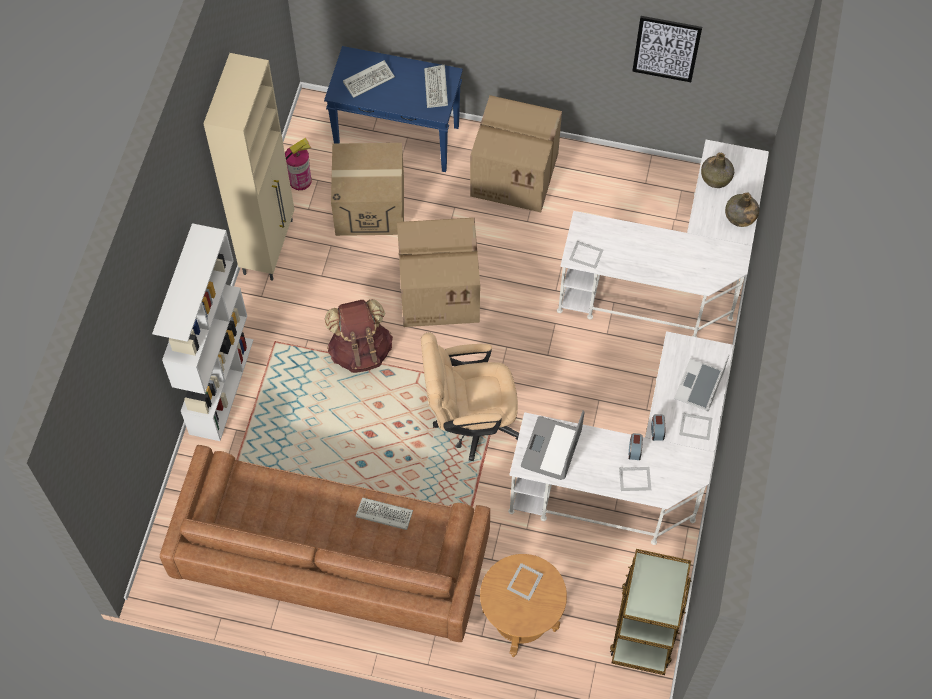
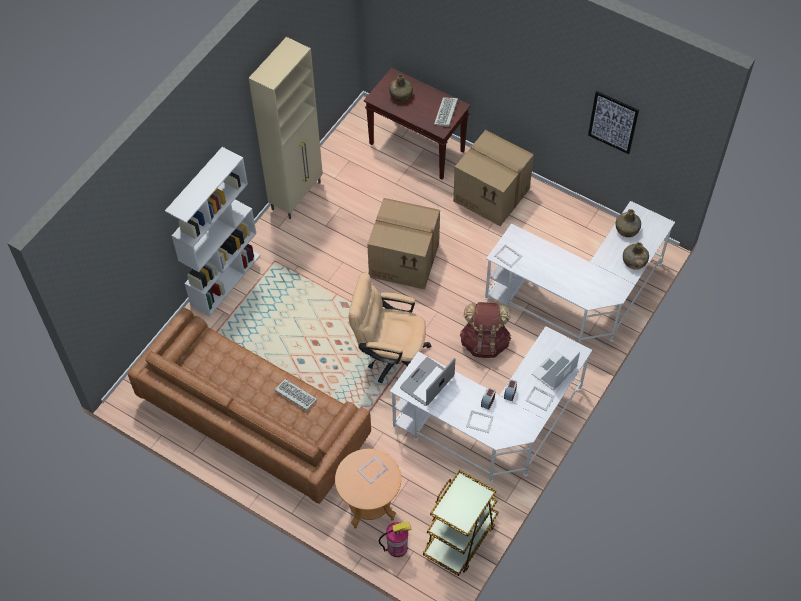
camera: 20 degrees right, 5 degrees down
(300, 180) = (336, 157): fire extinguisher -> fire extinguisher (397, 547)
(360, 351) = (332, 284): brown backpack -> brown backpack (484, 342)
(369, 79) = (401, 95): keyboard -> green bottle
(370, 205) = (379, 188): cardboard box -> none
(398, 138) = (417, 148): blue console table -> brown console table

